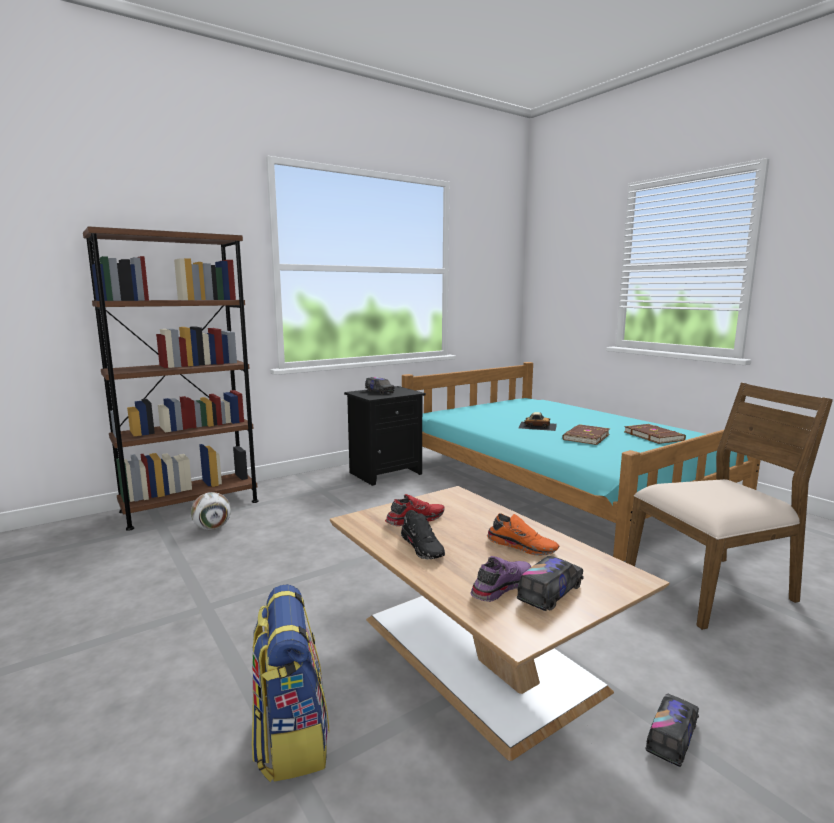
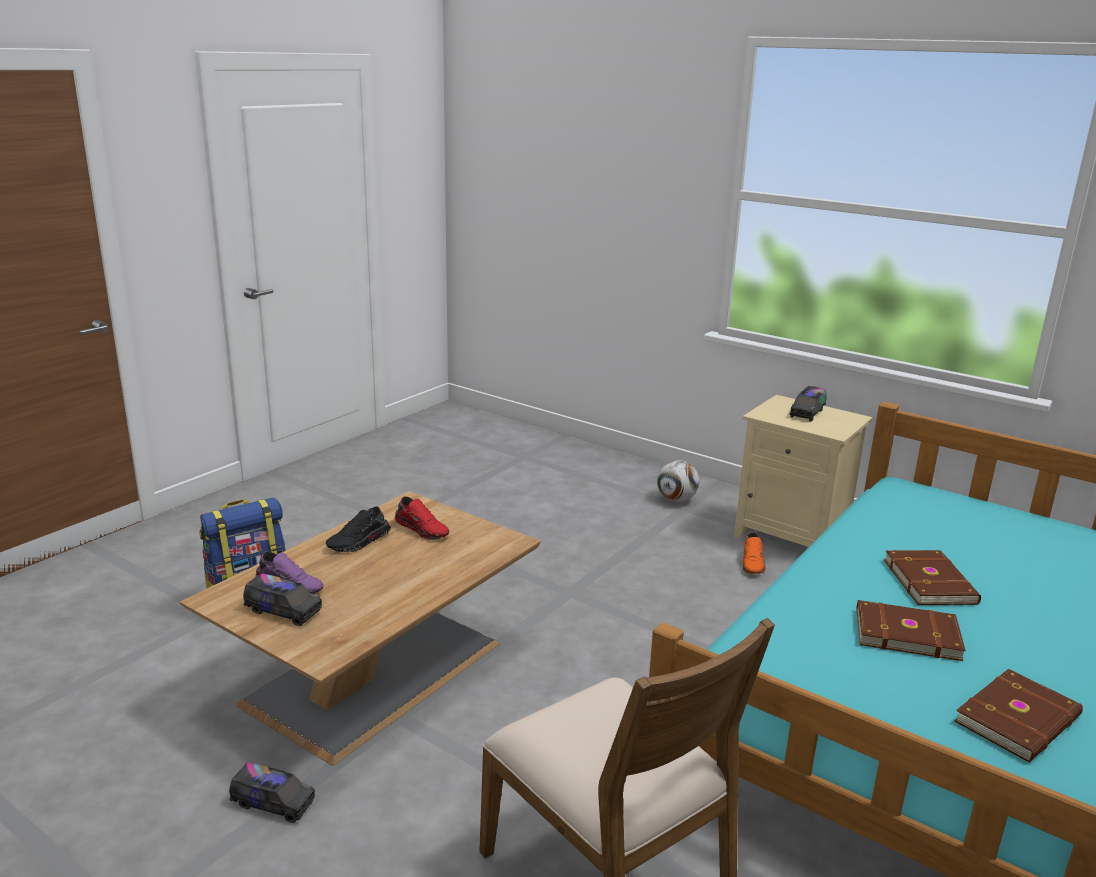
camera: 70 degrees right, 10 degrees up
(190, 506) = (575, 455): brown bookcase -> none
(212, 528) = (536, 480): football -> football (676, 499)
(385, 473) = (793, 537): black nightstand -> beige nightstand
(522, 546) = (379, 592): orange shoe -> orange shoe (753, 563)
(537, 426) = (930, 581): toy car -> brown book

